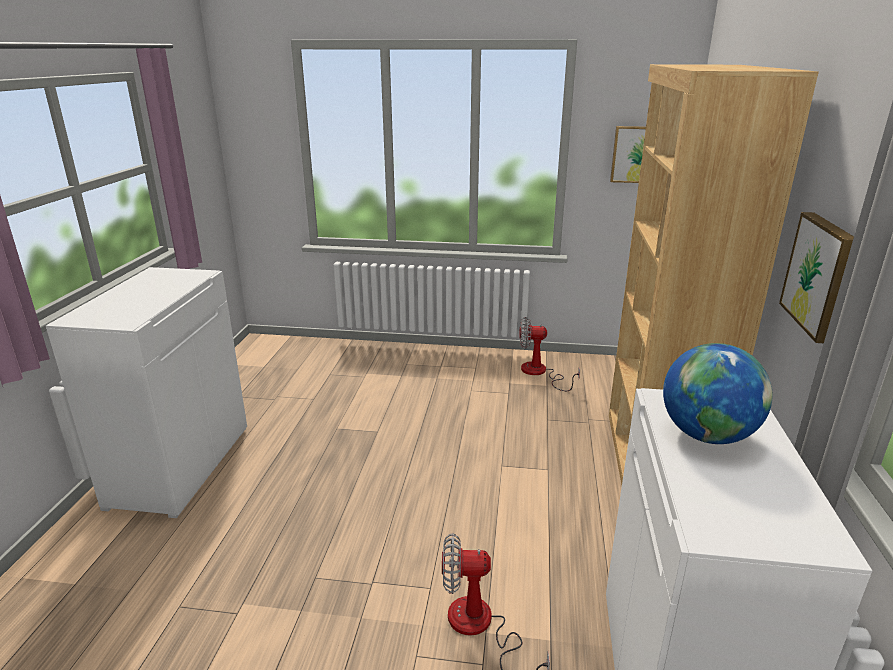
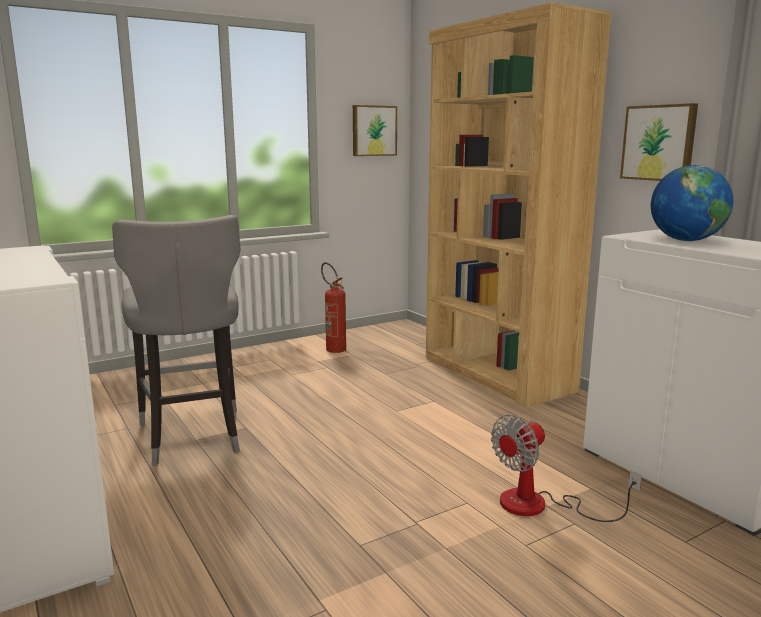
camera: 40 degrees left, 10 degrees down
(337, 424) = (192, 437): none -> grey stool
(540, 373) = (333, 348): fan -> fire extinguisher

